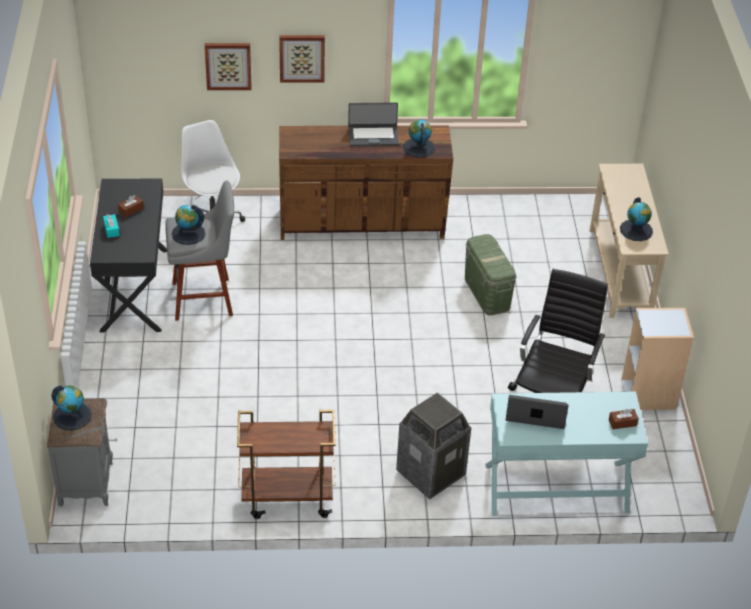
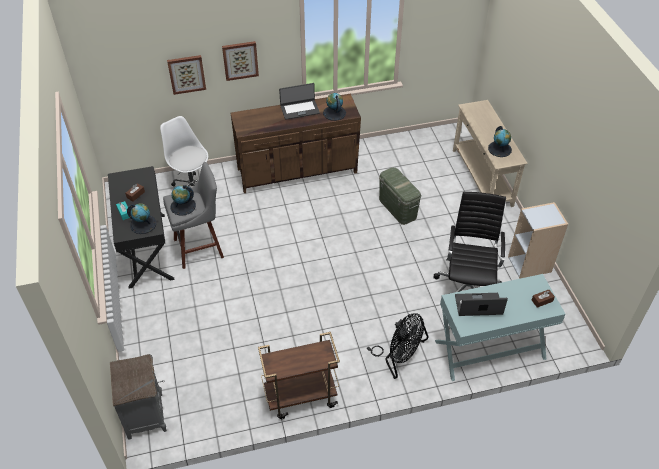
camera: 10 degrees left, 5 degrees up
(72, 416) = (127, 374): globe -> globe (143, 224)
(431, 473) = (398, 355): trash can -> black fan

